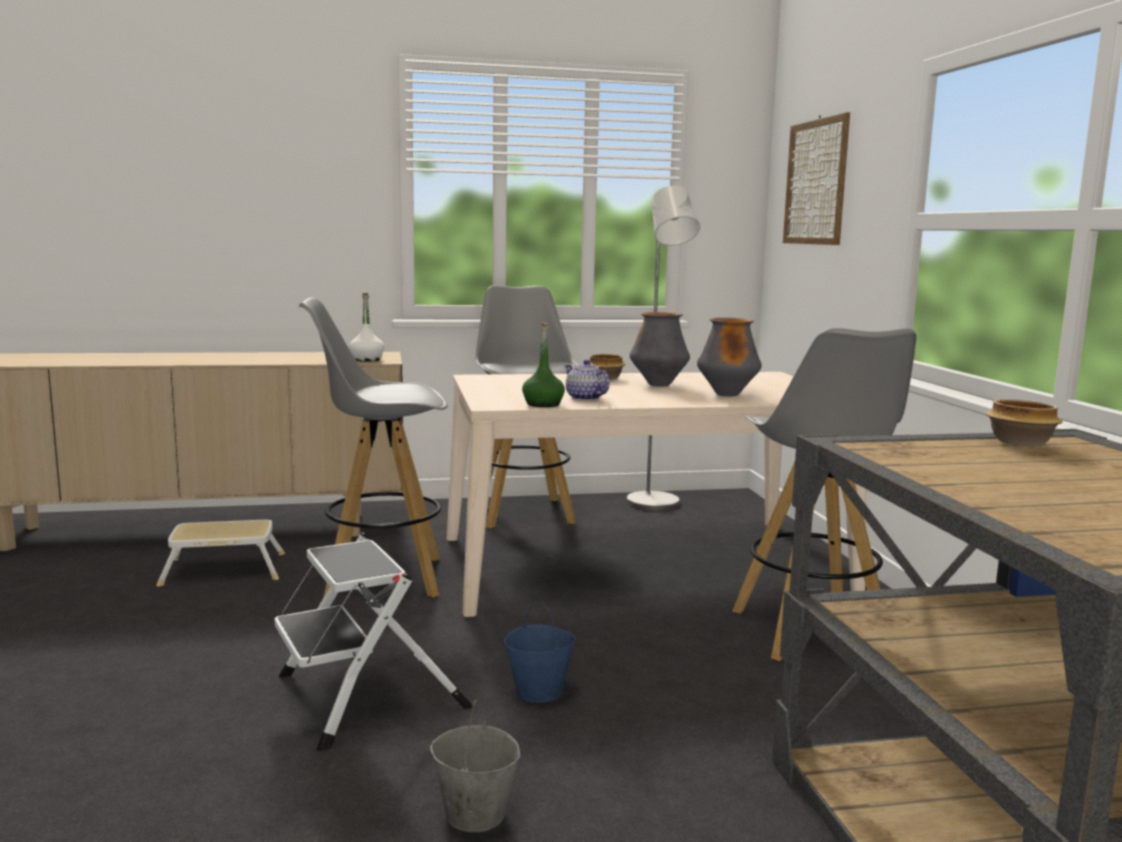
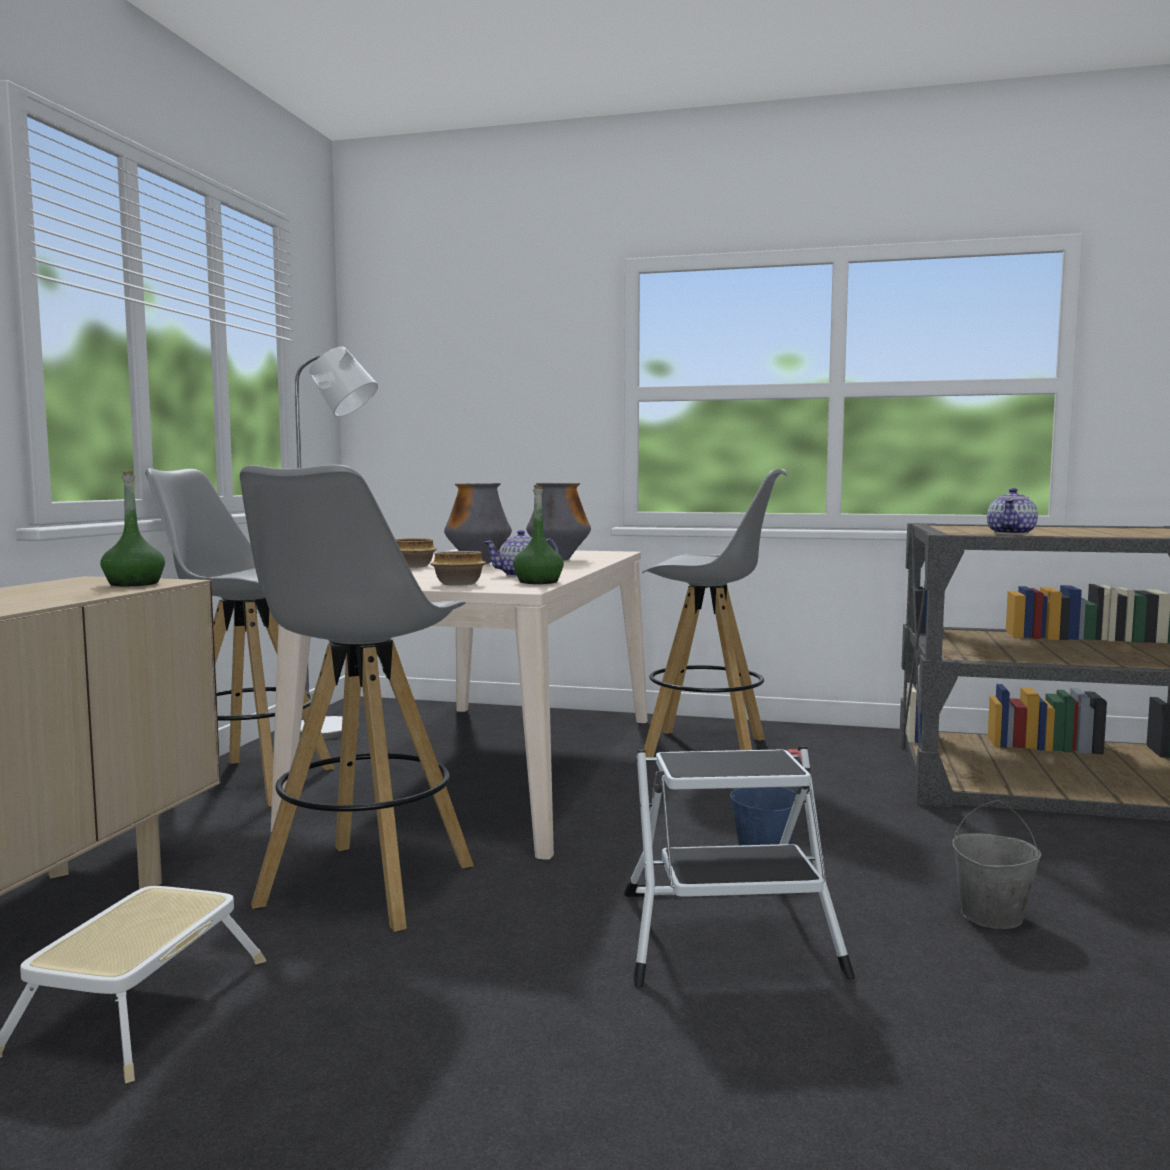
camera: 65 degrees left, 5 degrees down
(366, 359) = (133, 584): white bottle -> green bottle
(816, 180) = (450, 355): picture -> none
(906, 459) = (1011, 533): none -> teapot
(1018, 443) = (955, 527): bowl -> bowl (457, 584)

